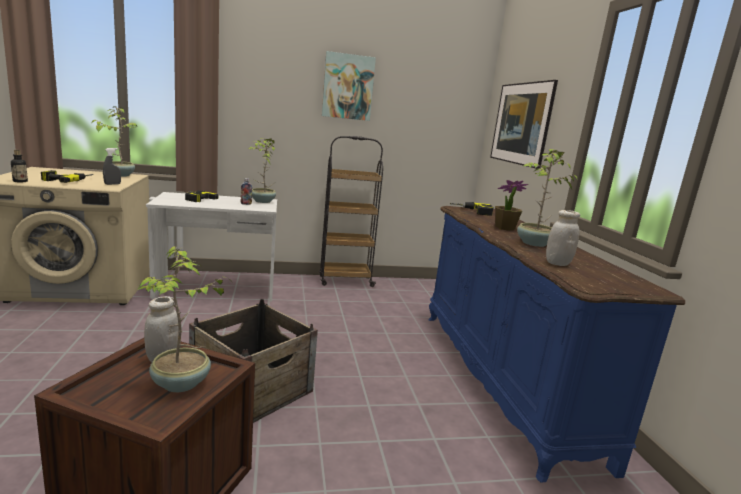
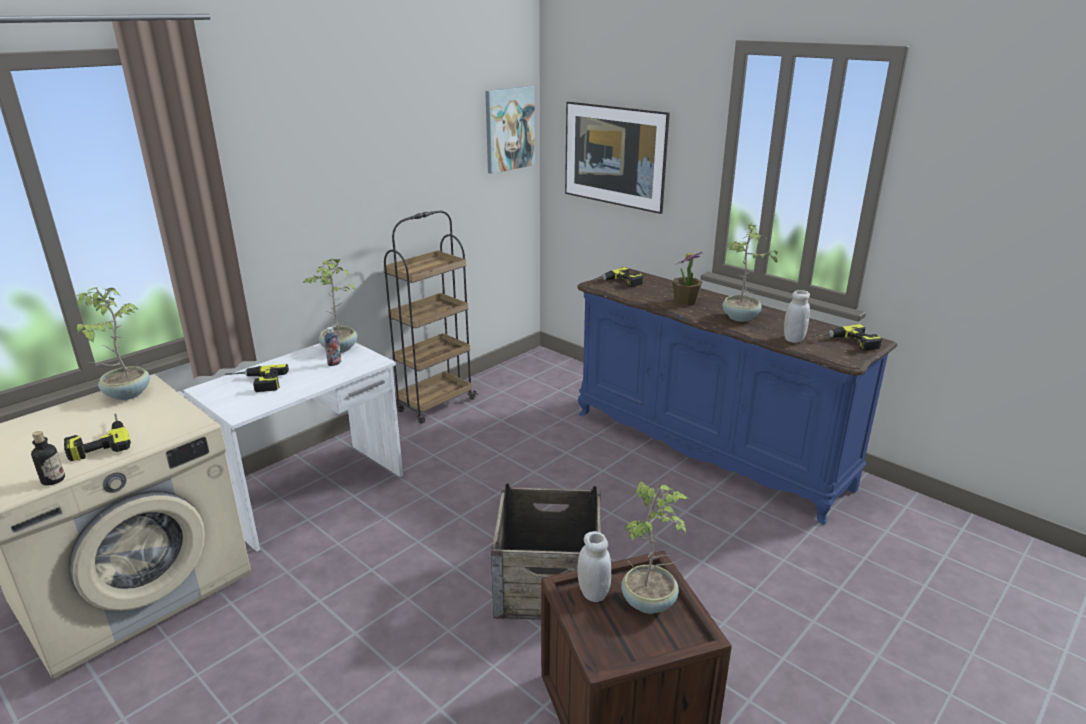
camera: 35 degrees left, 10 degrees up
(112, 184) = (177, 418): grey spray bottle -> none
(348, 87) = (386, 144): picture -> picture (509, 129)
(614, 281) = (847, 343): none -> power drill

